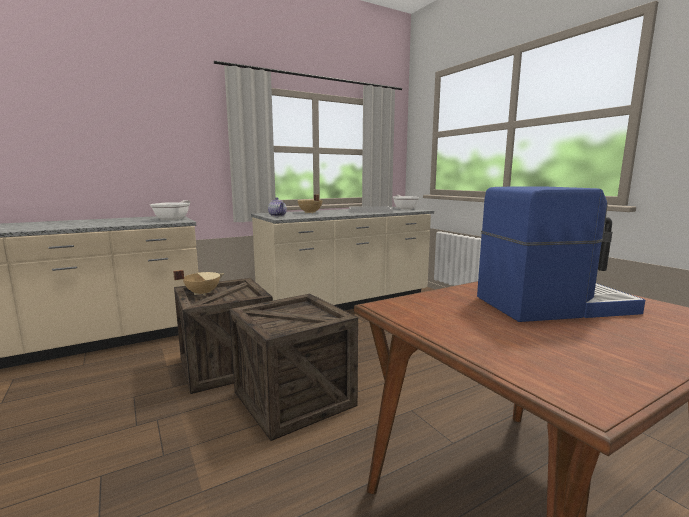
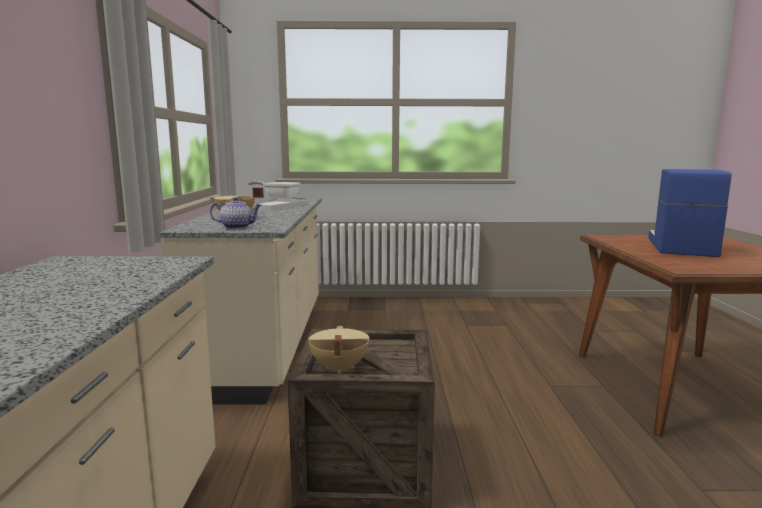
camera: 60 degrees left, 0 degrees up
(174, 218) = (125, 262): frying pan -> none
(294, 398) = (495, 435): crate -> none

